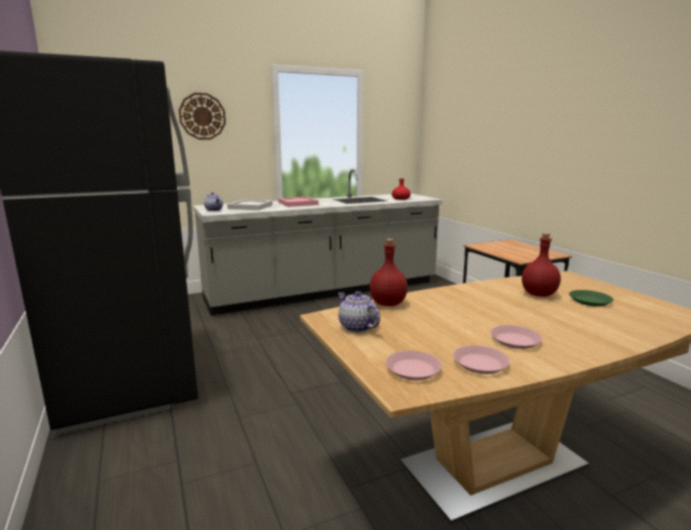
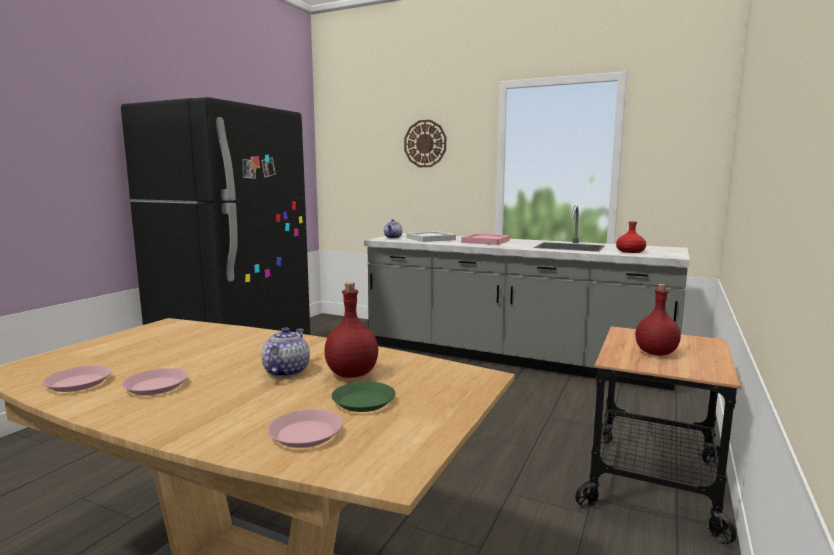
camera: 50 degrees right, 5 degrees down
(356, 327) = (150, 335): teapot -> teapot (286, 371)
(387, 303) = (228, 330): red bottle -> red bottle (655, 353)
(412, 369) = (53, 366): pink plate -> pink plate (305, 434)

